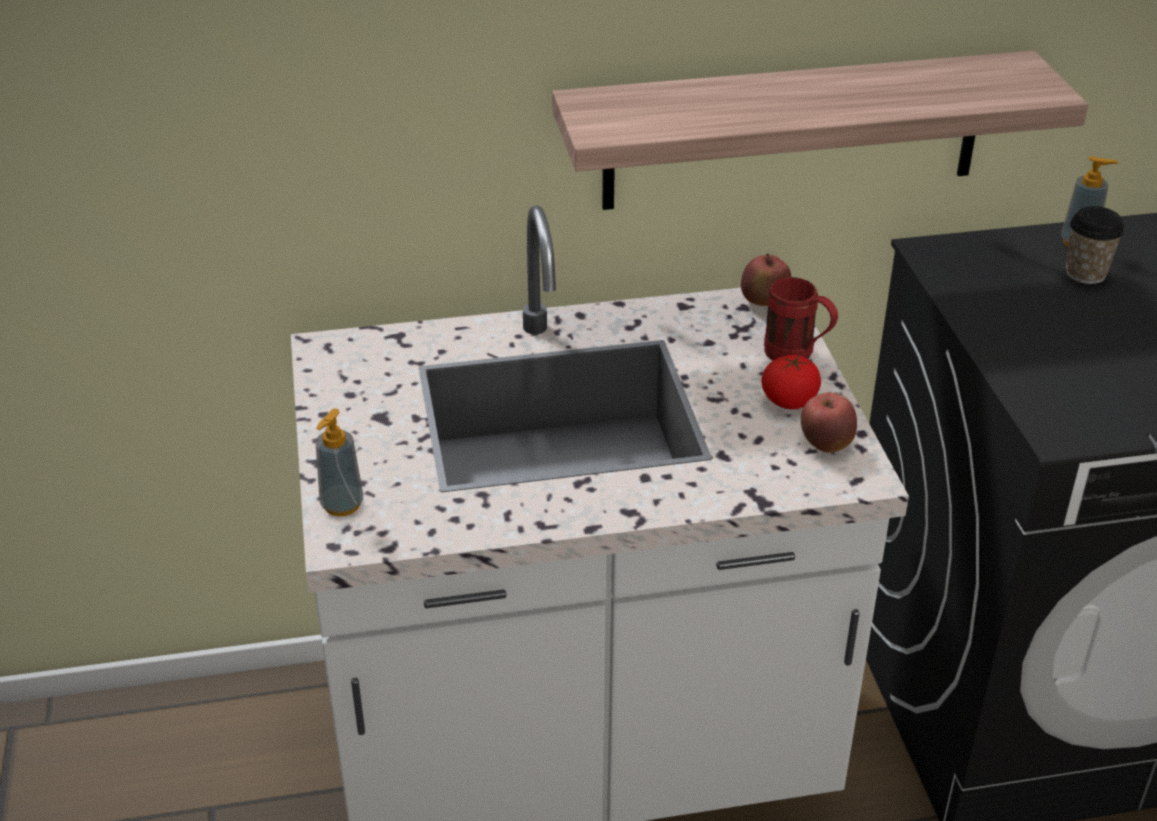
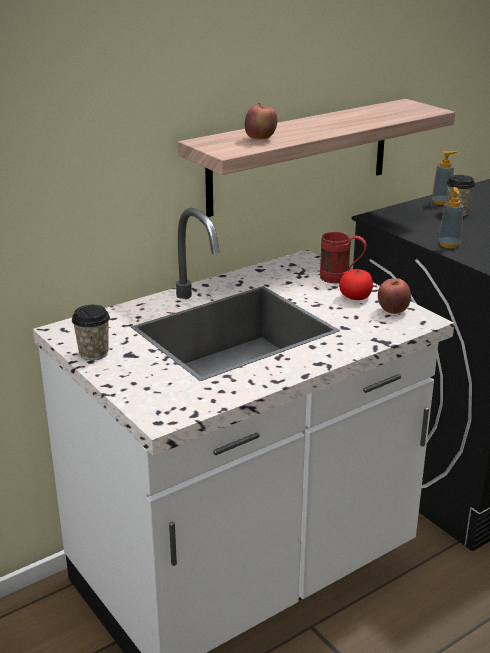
camera: 25 degrees left, 10 degrees down
(336, 401) = (94, 353): none -> cup
(342, 505) = (144, 401): soap dispenser -> soap dispenser (449, 245)
(763, 302) = (301, 260): apple -> apple (260, 139)

